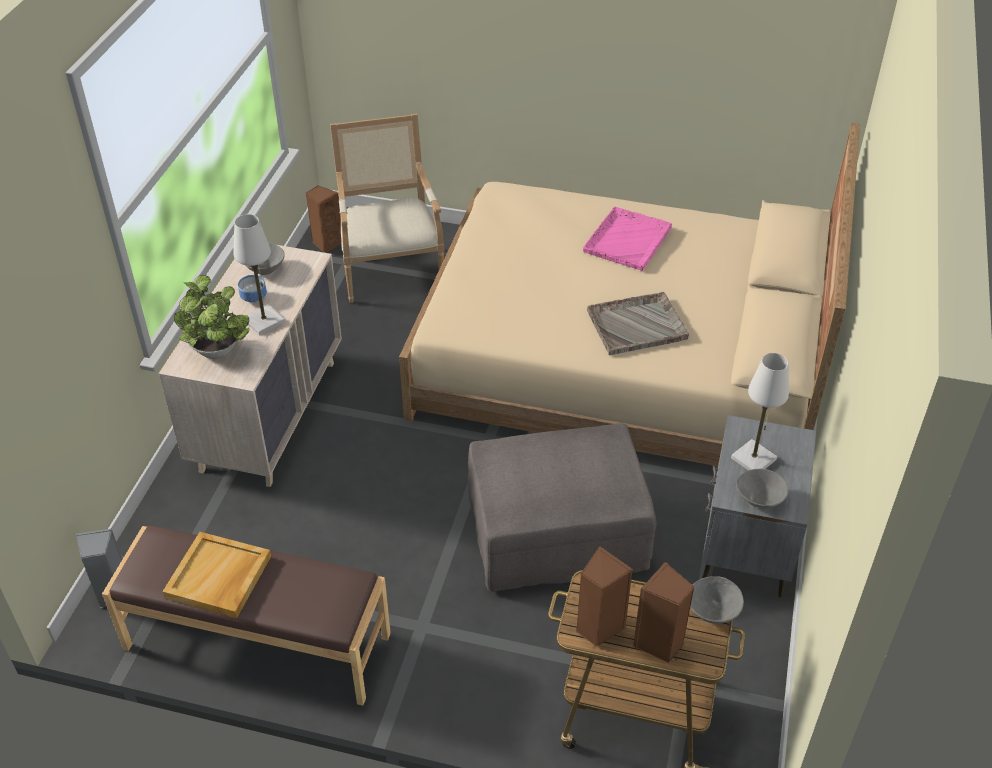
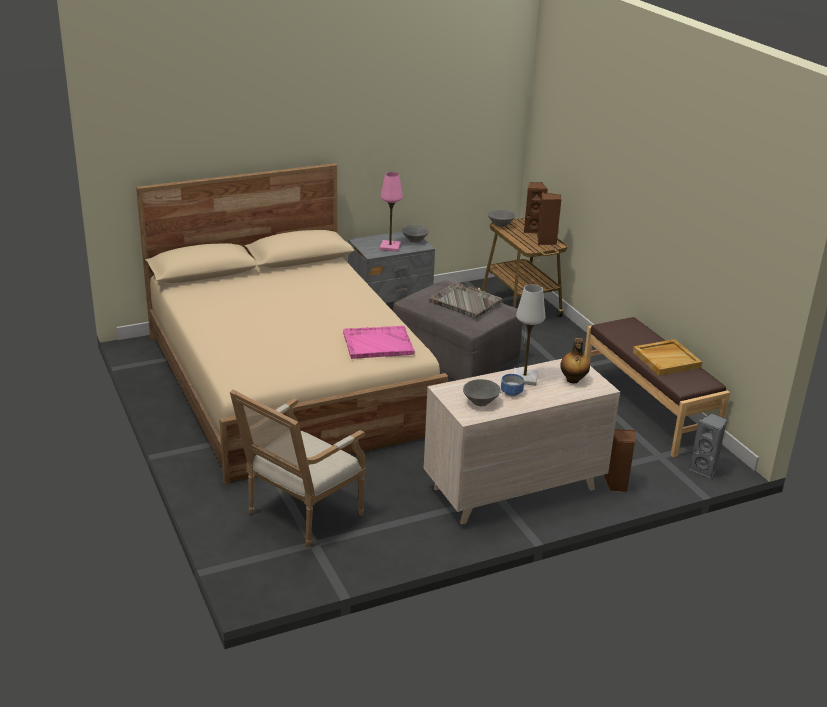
camera: 130 degrees left, 15 degrees down
(218, 353) = (573, 380): potted plant -> bottle
(326, 243) = (301, 569): brown speaker -> brown speaker (617, 484)
(628, 239) = (246, 318): pink tray -> pink tray (377, 344)
(638, 325) = (329, 295): grey tray -> grey tray (465, 301)
(753, 459) = (390, 247): white table lamp -> pink table lamp

